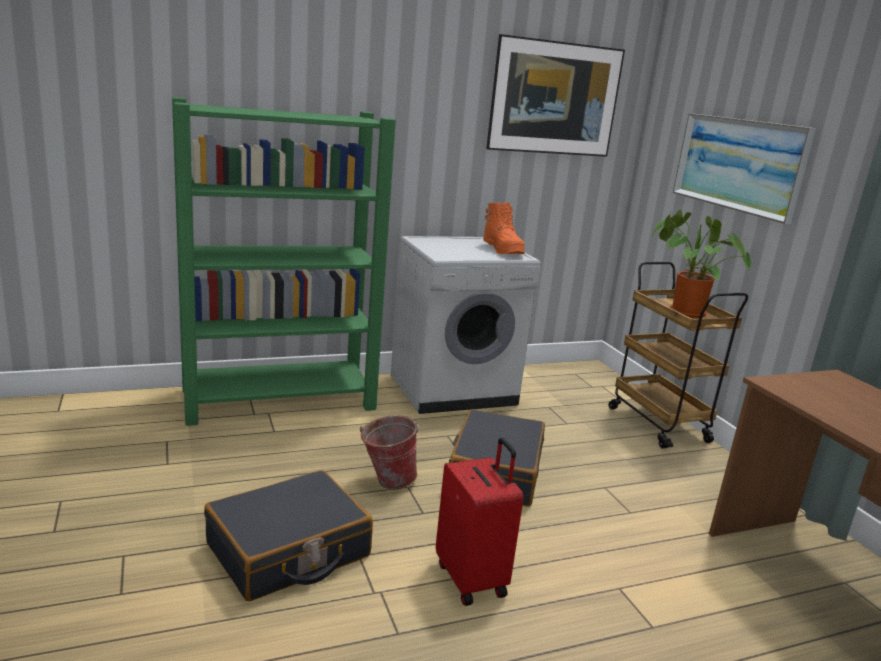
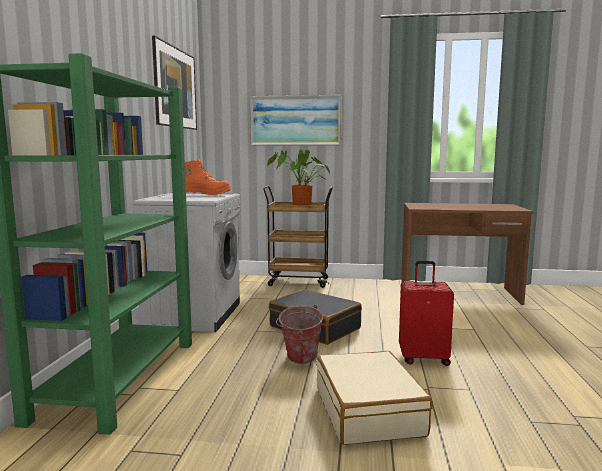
camera: 60 degrees left, 10 degrees down
(288, 551) = (369, 411): black suitcase -> beige suitcase

